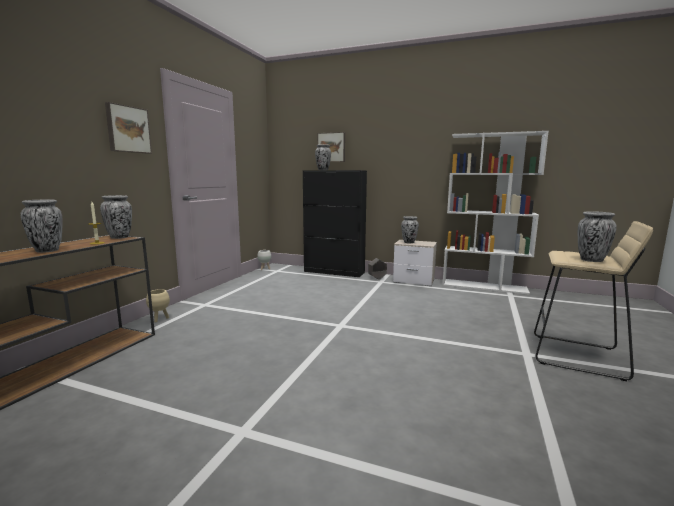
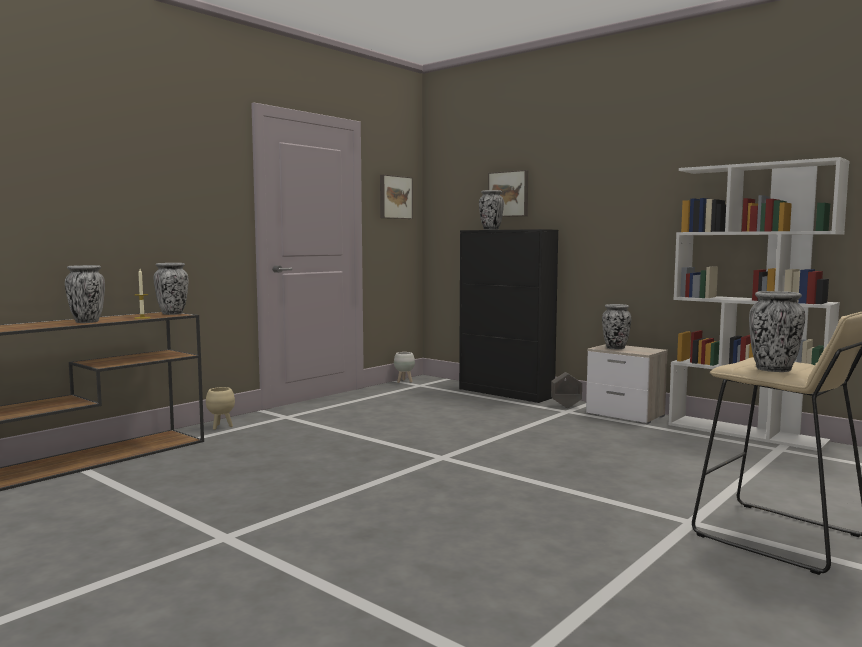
camera: 20 degrees right, 5 degrees down
(127, 129) = (202, 182): picture -> picture (394, 197)

